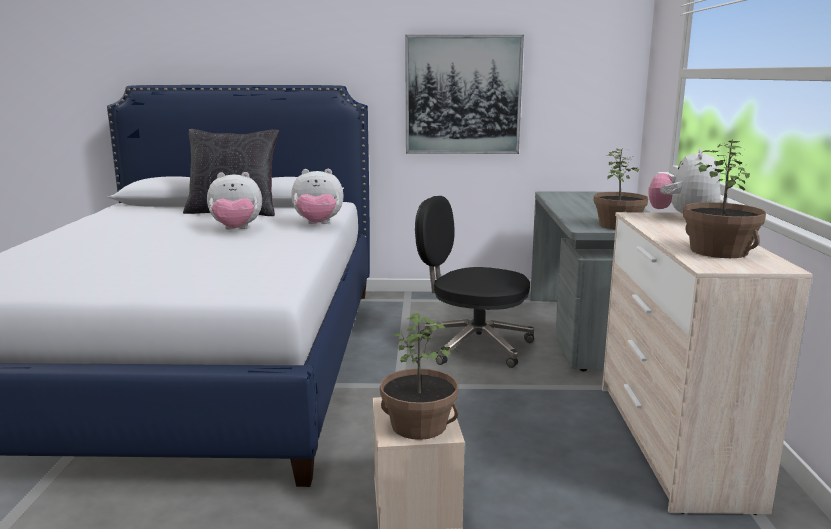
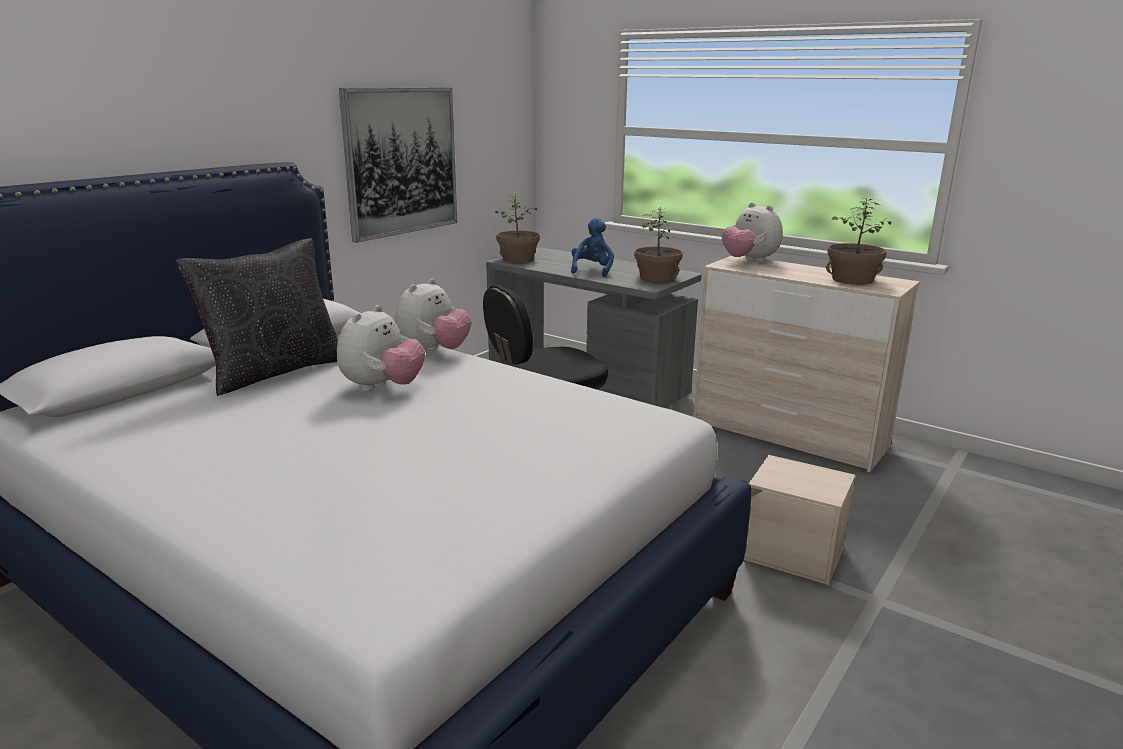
camera: 55 degrees left, 5 degrees up
(418, 425) = (817, 481): potted plant -> potted plant (518, 259)
(586, 210) = (592, 271): none -> blue plush toy

